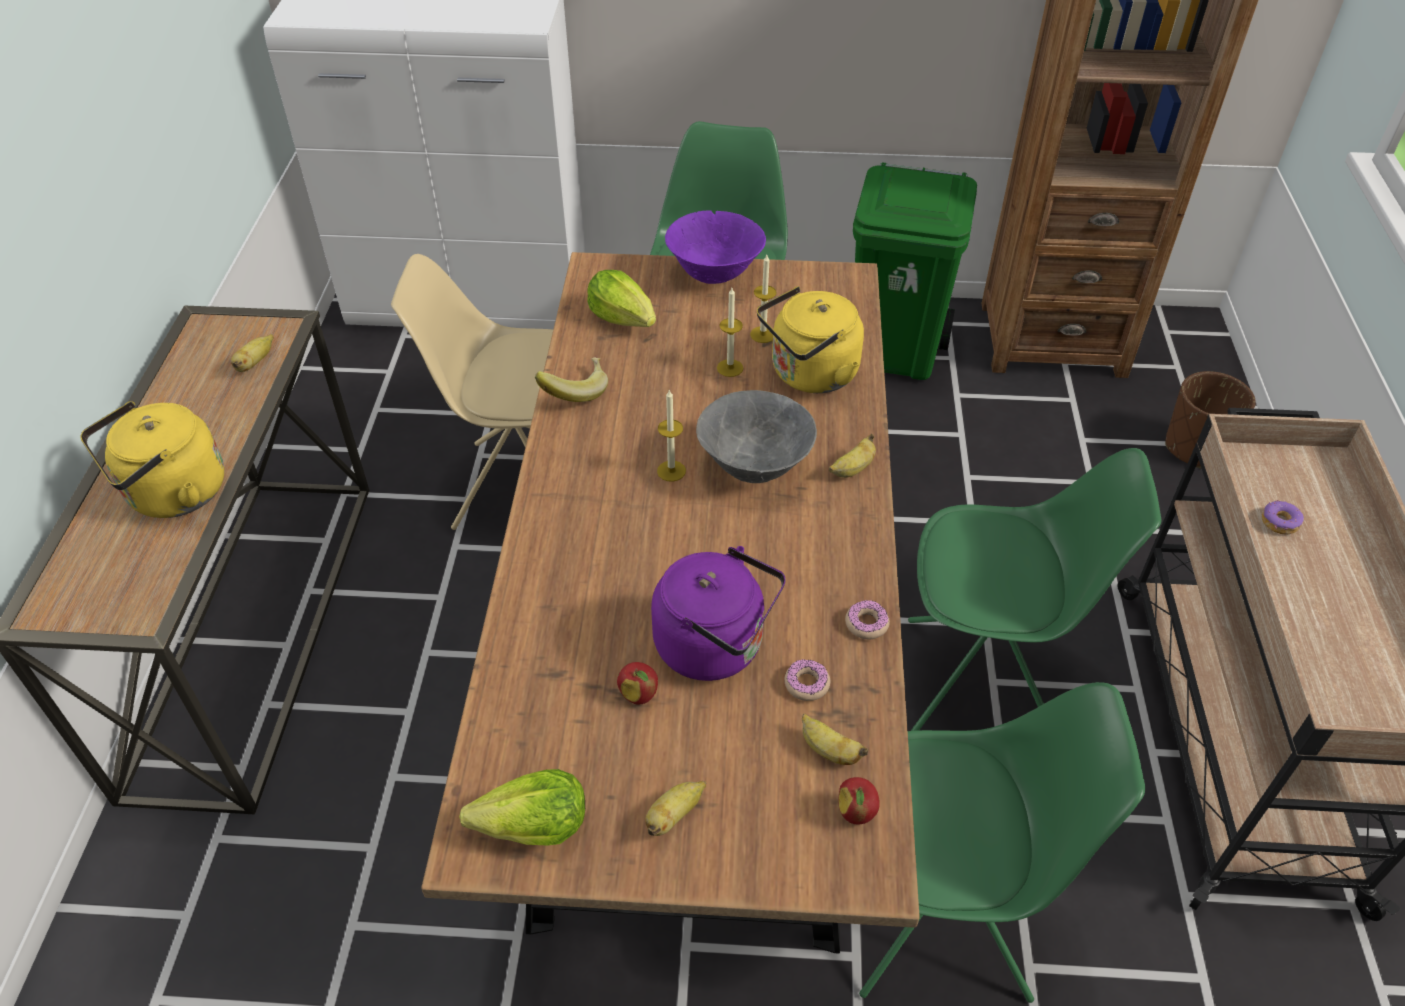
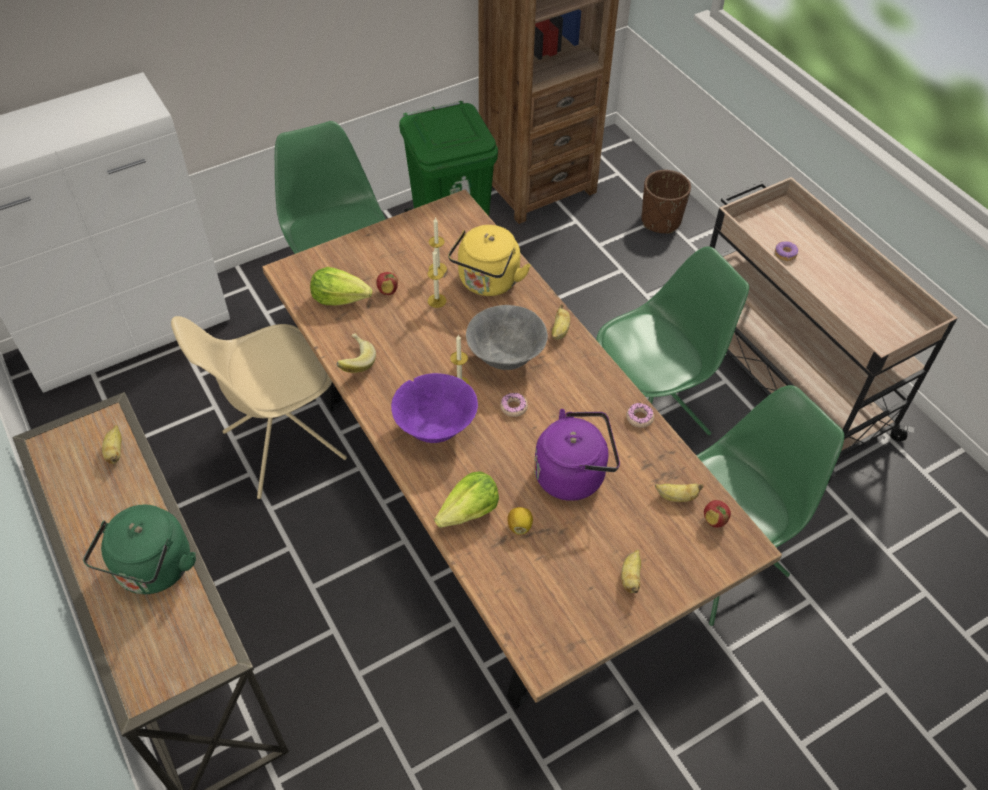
camera: 35 degrees left, 5 degrees up
(172, 495) = (153, 571): yellow kettle -> green kettle
(533, 828) = (566, 629): lettuce -> lettuce (469, 512)
(592, 669) = (519, 526): none -> lemon
(639, 694) = (557, 525): apple -> apple (388, 291)
(714, 275) = (372, 242): purple bowl -> purple bowl (435, 429)
(806, 684) = (637, 468): donut -> donut (513, 407)

